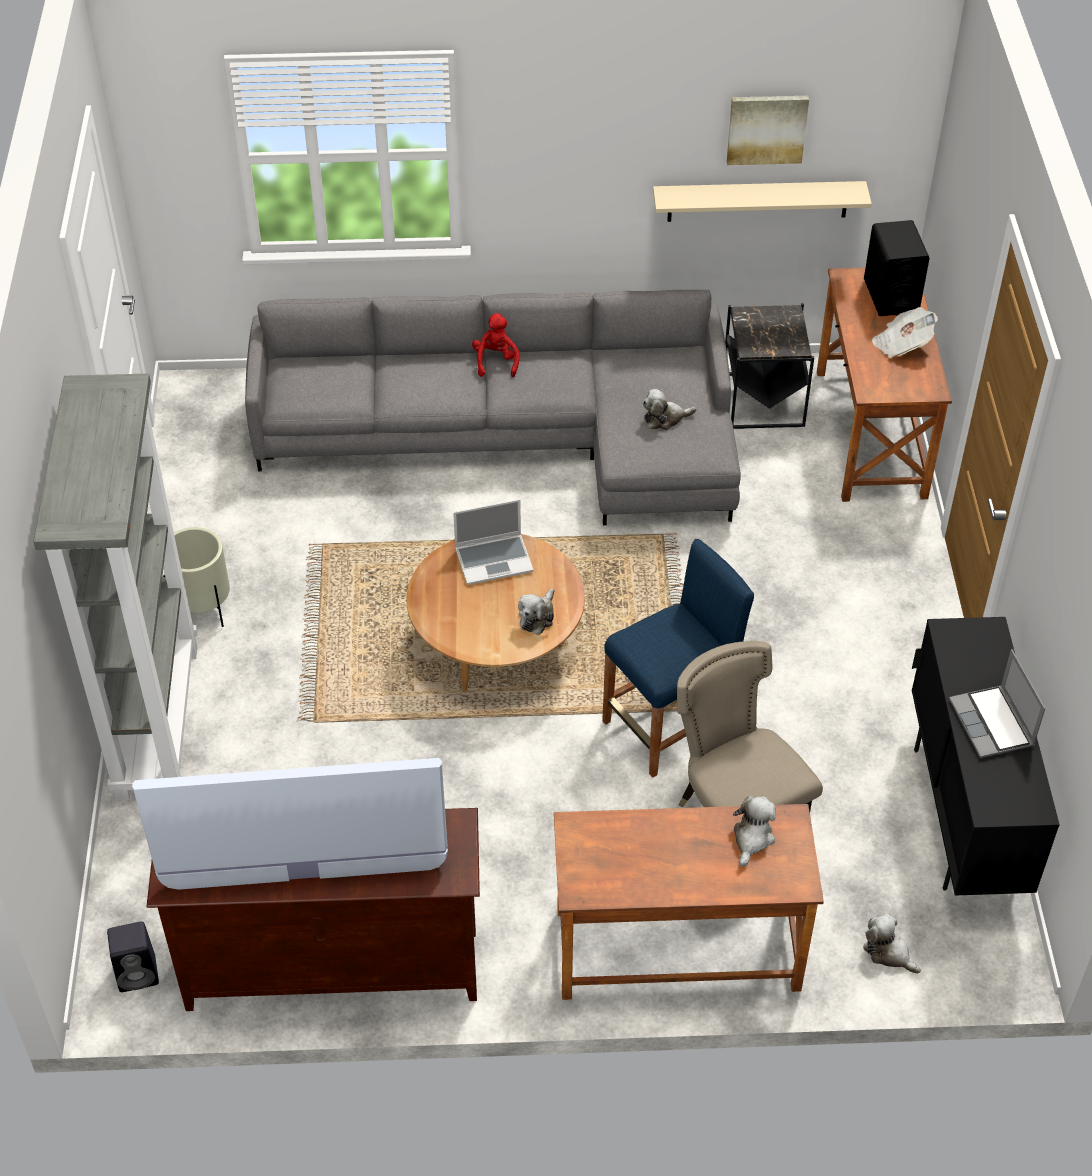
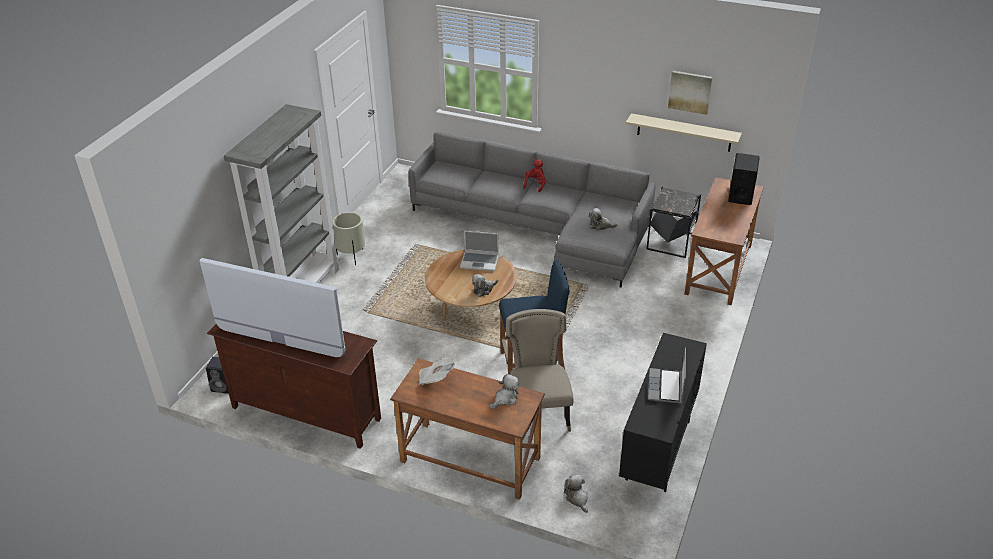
camera: 25 degrees right, 10 degrees down
(902, 344) = (732, 216): newspaper -> newspaper (435, 378)

